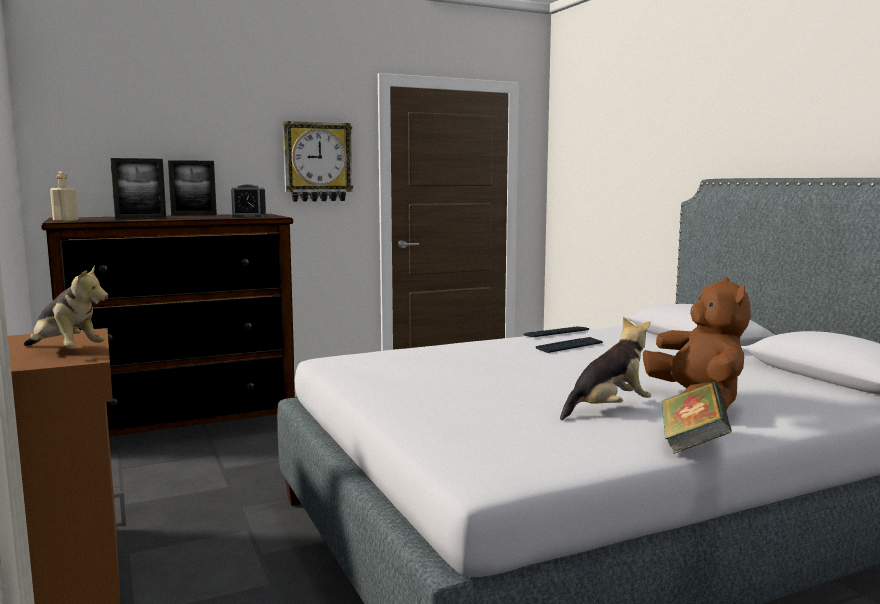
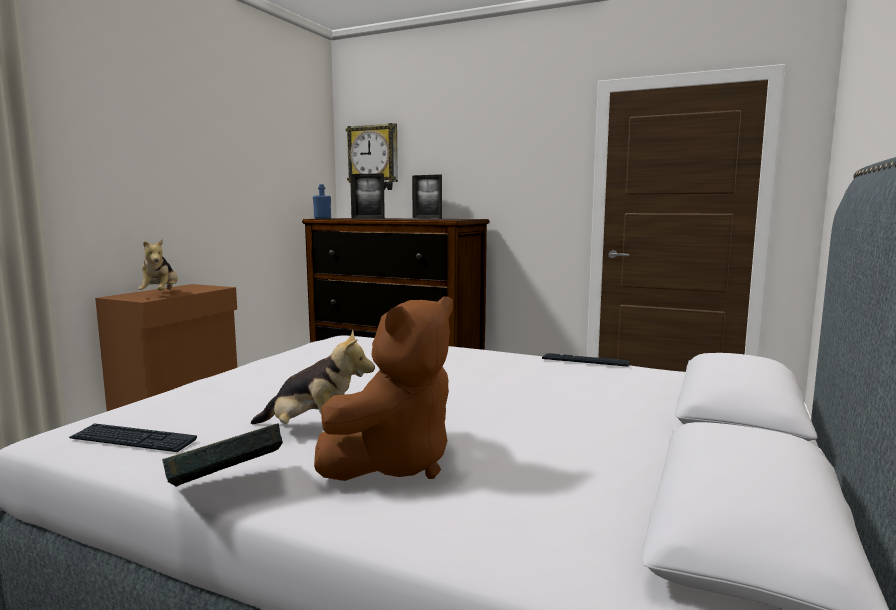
camera: 50 degrees right, 0 degrees up
(66, 221) = (322, 218): beige bottle -> blue bottle
(249, 216) = (437, 219): alarm clock -> none
(317, 162) = (532, 173): wall clock -> wall clock (373, 158)
(570, 346) = (538, 375): keyboard -> keyboard (133, 440)

